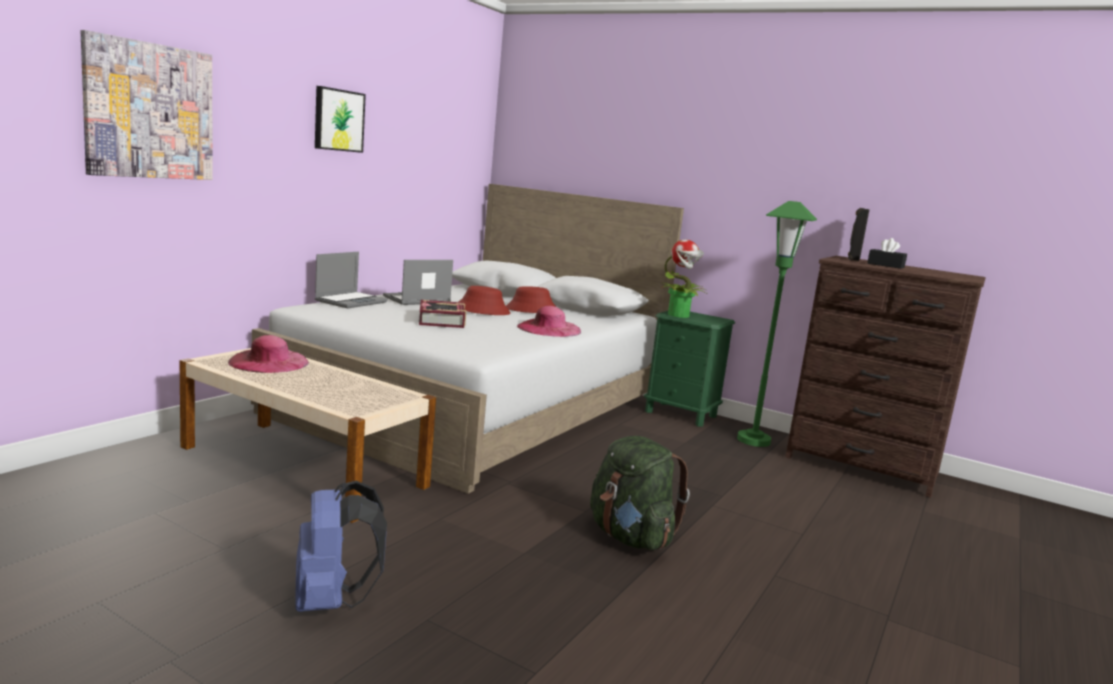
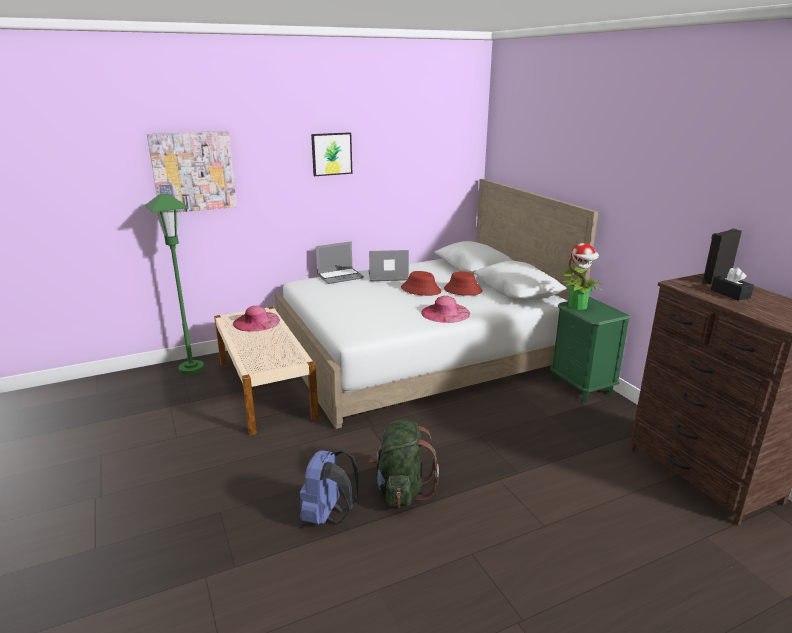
camera: 35 degrees right, 10 degrees up
(331, 601) = (188, 485): blue backpack -> blue backpack (328, 515)
(442, 321) = (375, 299): book -> none
(753, 440) = (619, 425): green floor lamp -> green floor lamp (191, 369)

